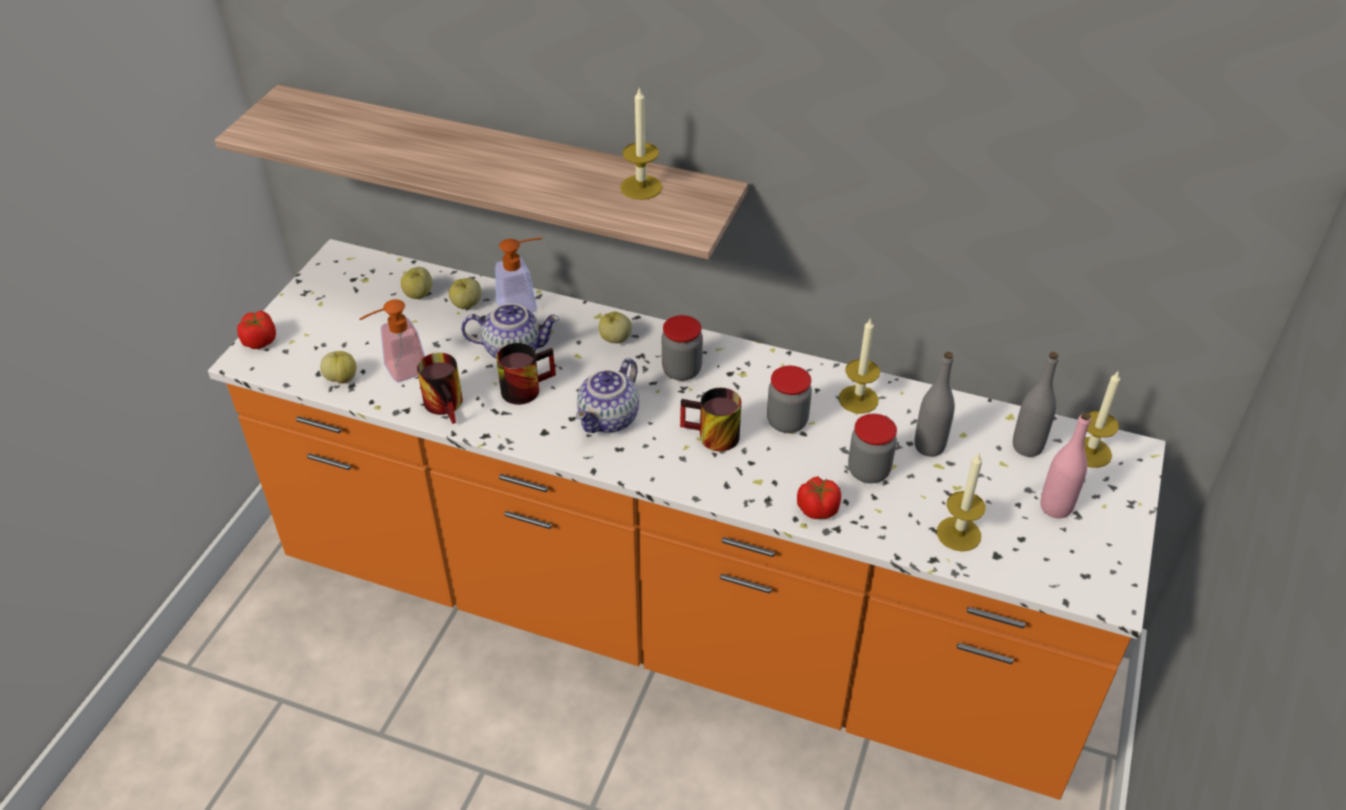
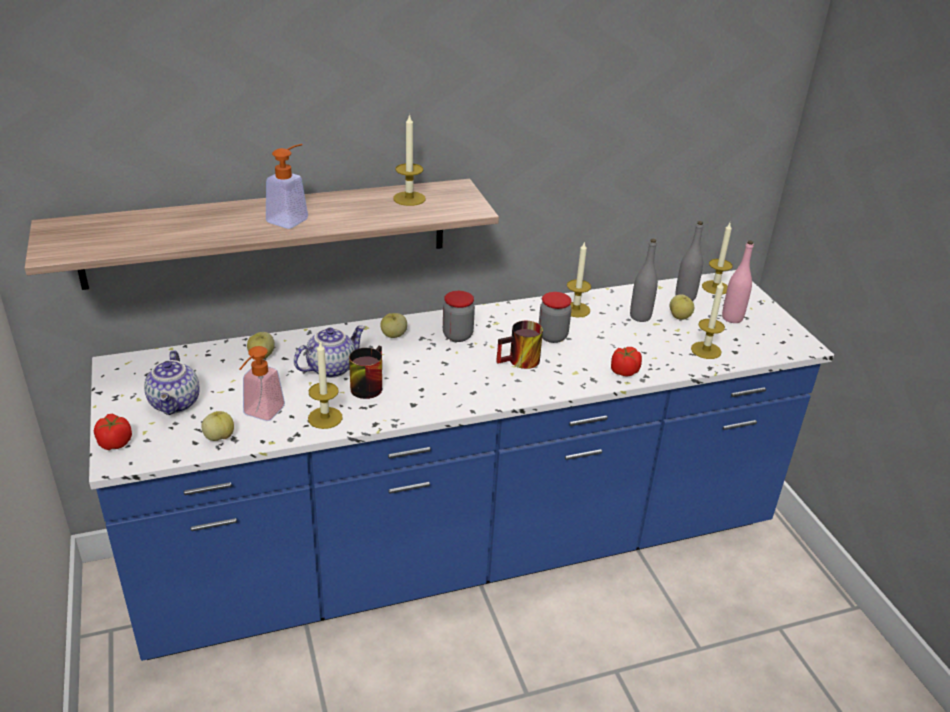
camera: 40 degrees left, 10 degrees down
(419, 294) = (216, 363): apple -> apple (679, 317)
(449, 404) = (325, 418): mug -> candle
(524, 304) = (305, 340): soap dispenser -> soap dispenser (292, 218)
(609, 419) = (447, 379): teapot -> teapot (176, 403)
(673, 620) = (465, 552): orange counter -> blue counter
(868, 471) = (626, 341): jar -> none

